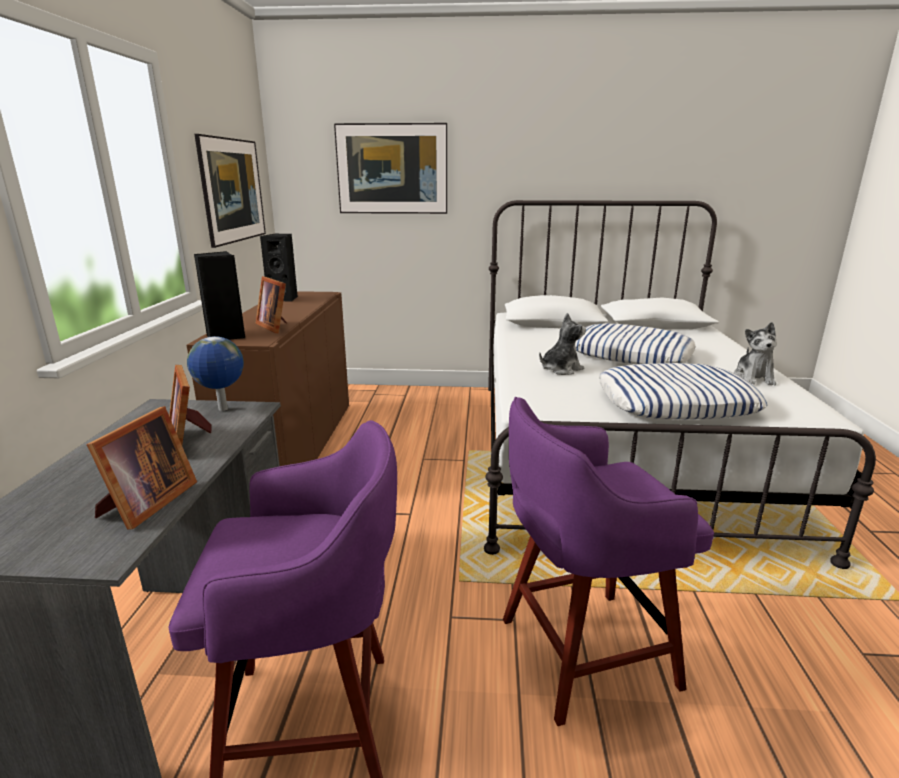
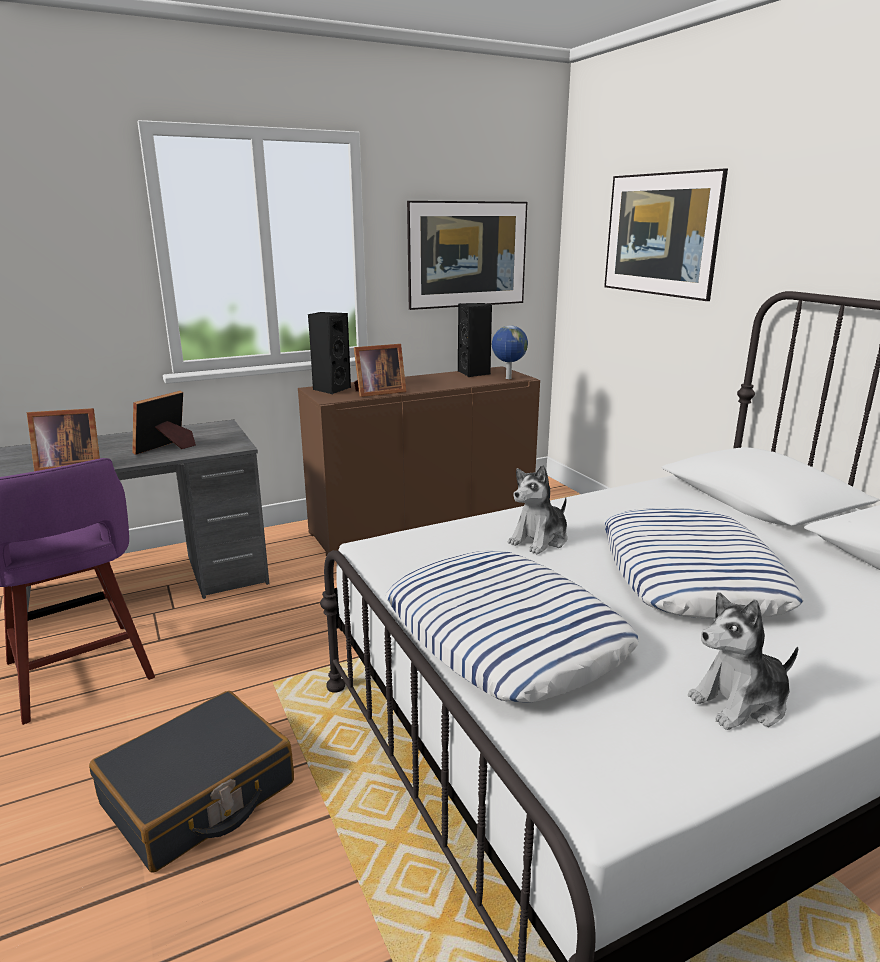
camera: 60 degrees right, 0 degrees up
(223, 409) = (227, 440): globe -> globe (508, 378)
(276, 326) = (377, 392): picture frame -> picture frame turned 135 degrees counterclockwise
(560, 369) = (540, 540): plush toy -> plush toy turned 105 degrees clockwise
(581, 653) = (199, 795): purple stool -> black suitcase

